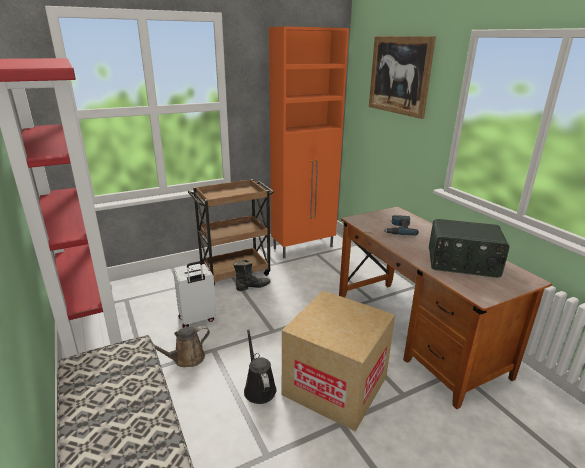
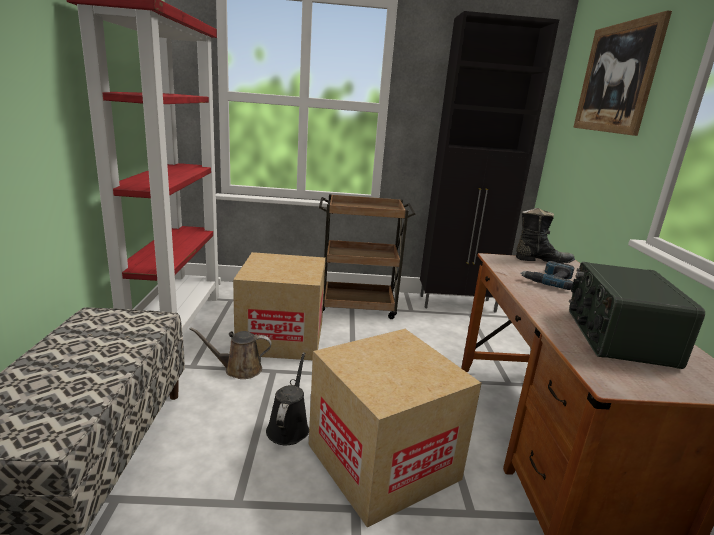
camera: 25 degrees right, 5 degrees down
(197, 319) = (281, 338): white suitcase -> cardboard box
(252, 286) = (365, 325): black boot -> black boot (541, 260)
(304, 247) = (458, 304): orange cabinet -> black cabinet
(462, 263) = (617, 337): radio -> radio turned 60 degrees clockwise

